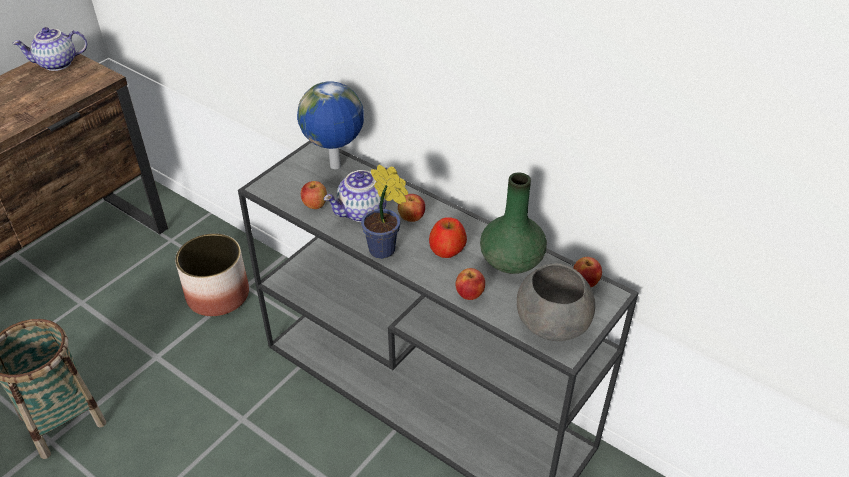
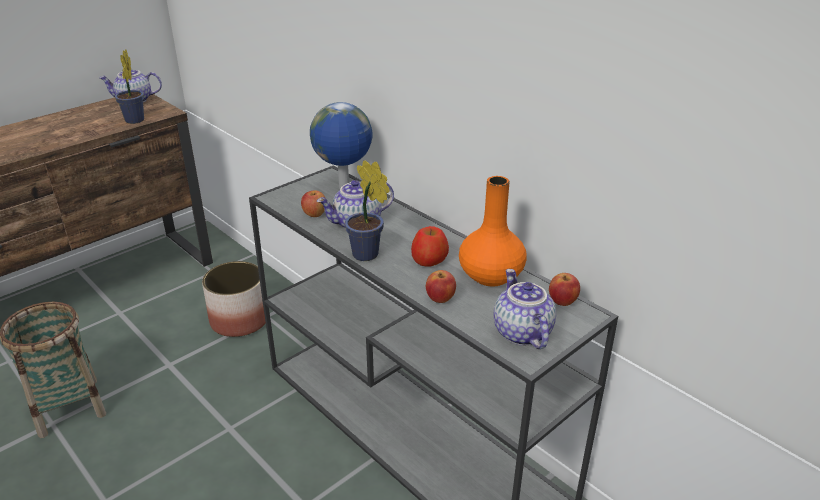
camera: 10 degrees right, 10 degrees down
(69, 95) = (134, 121): none -> potted plant
(411, 217) = (402, 232): apple -> none
(511, 260) = (491, 275): green vase -> orange vase
(553, 323) = (520, 332): grey bowl -> teapot

